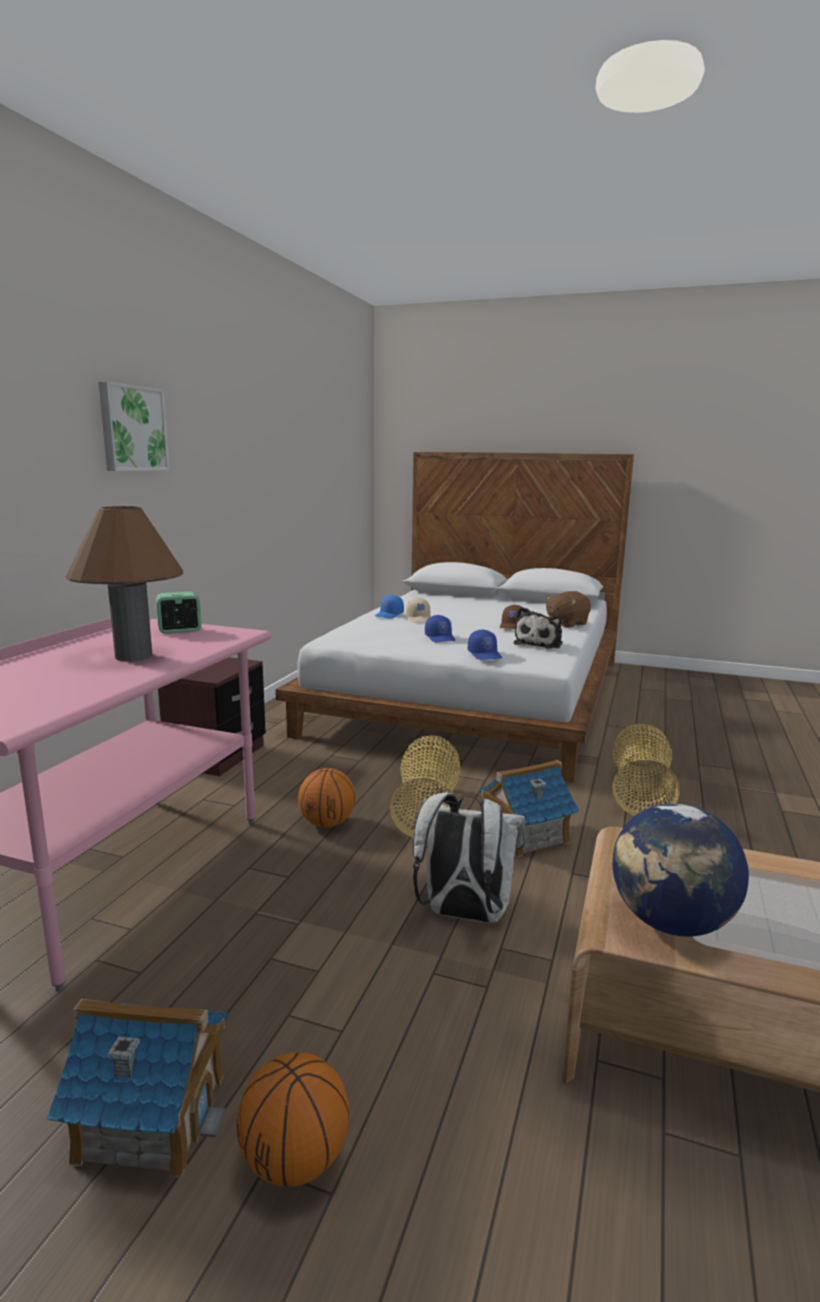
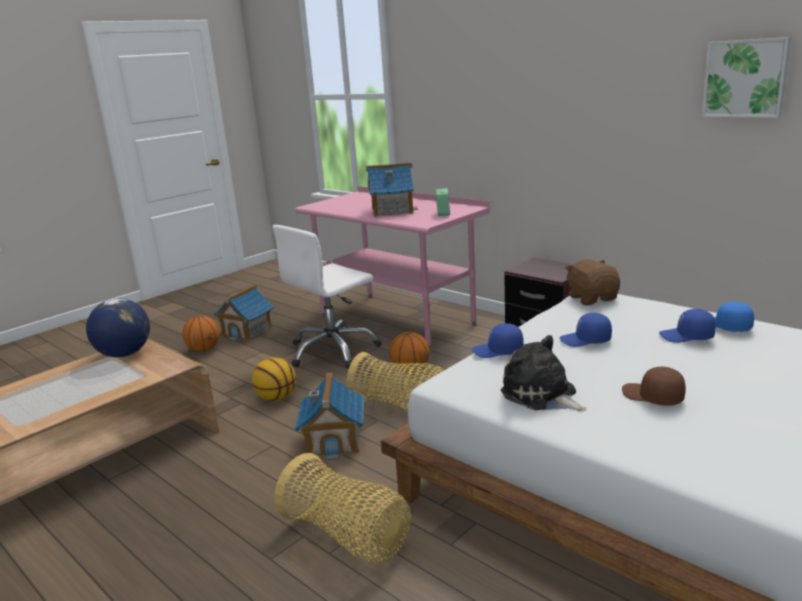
camera: 115 degrees right, 5 degrees up
(132, 428) = (537, 75): picture -> picture (745, 78)
(134, 656) = (391, 210): brown table lamp -> toy house
(271, 911) = (333, 351): none -> white office chair
(419, 619) = (687, 336): beige cap -> blue cap
(463, 914) = (276, 398): white backpack -> basketball
(566, 624) = (684, 455): brown plush toy -> brown plush toy (592, 298)

